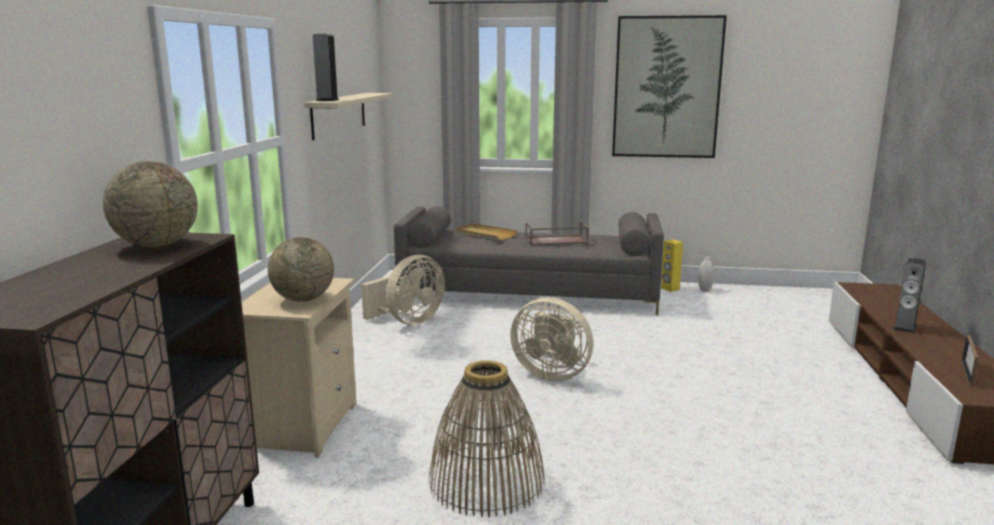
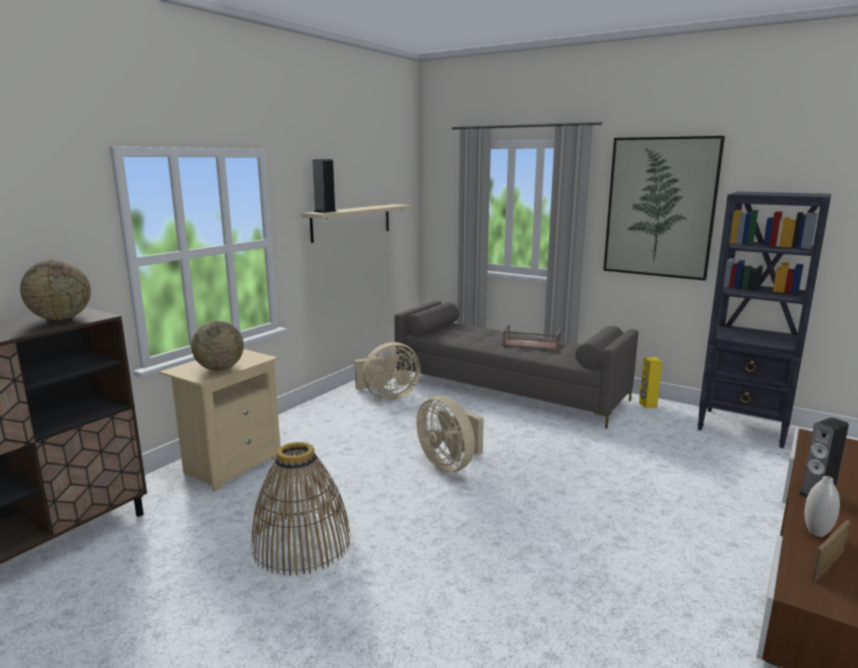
camera: 25 degrees right, 0 degrees up
(485, 234) = (478, 330): beige tray -> none
(704, 290) = (682, 412): white vase -> white vase (816, 533)
(764, 295) = (744, 428): none -> black bookcase

